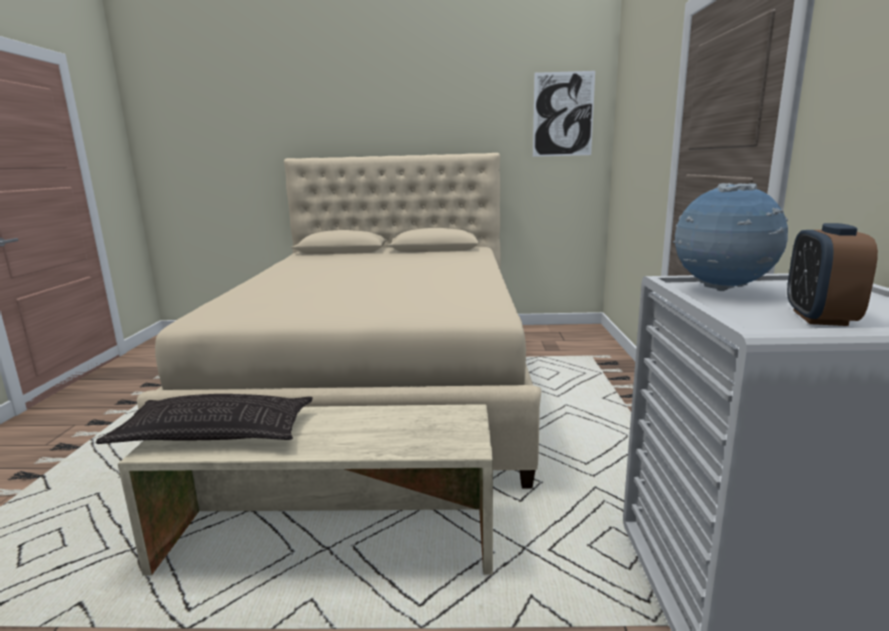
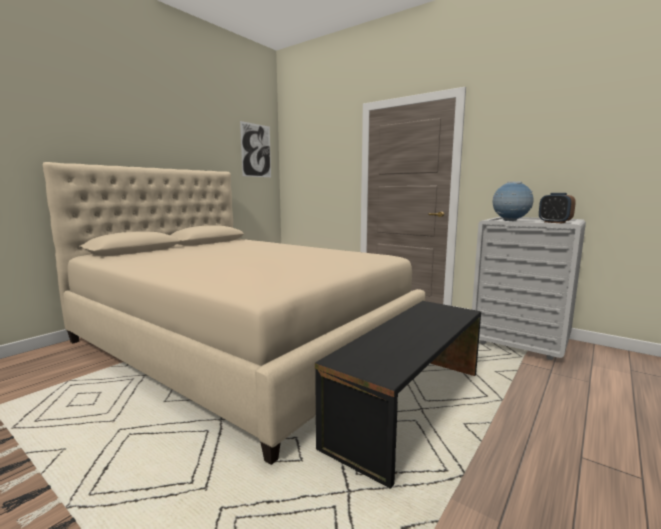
camera: 55 degrees left, 5 degrees down
(215, 433) = (382, 355): pillow -> none
(332, 535) = (408, 404): beige bench -> black bench

